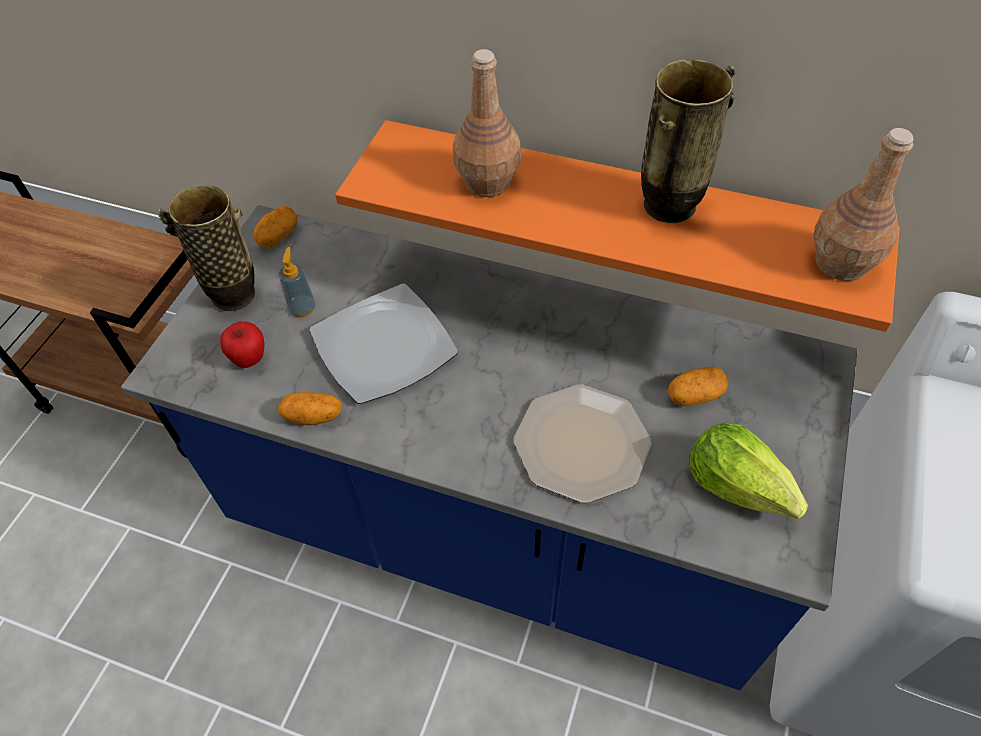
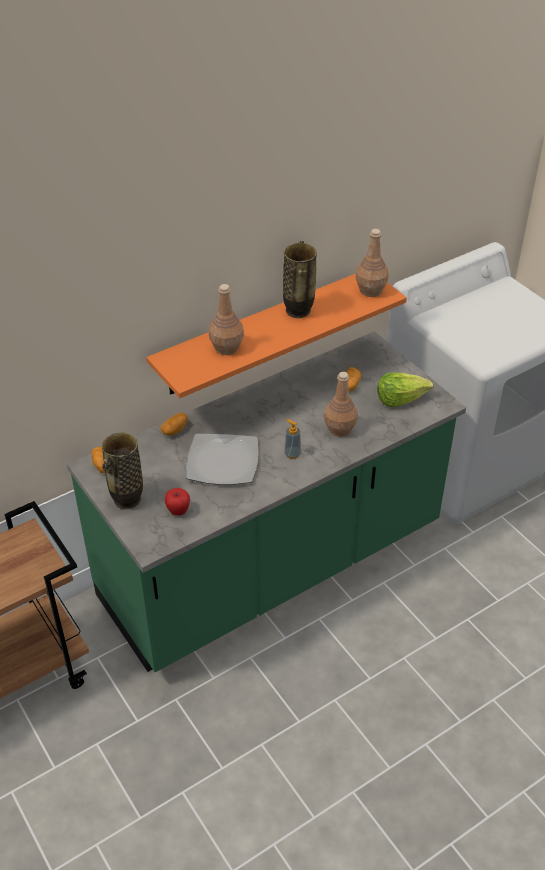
camera: 55 degrees left, 10 degrees down
(302, 308) = (166, 478): soap dispenser -> soap dispenser (292, 454)
(313, 416) = (238, 503): potato -> potato (175, 430)
(497, 528) = (272, 565): blue counter -> green counter
(581, 442) = (339, 428): plate -> brown bottle

